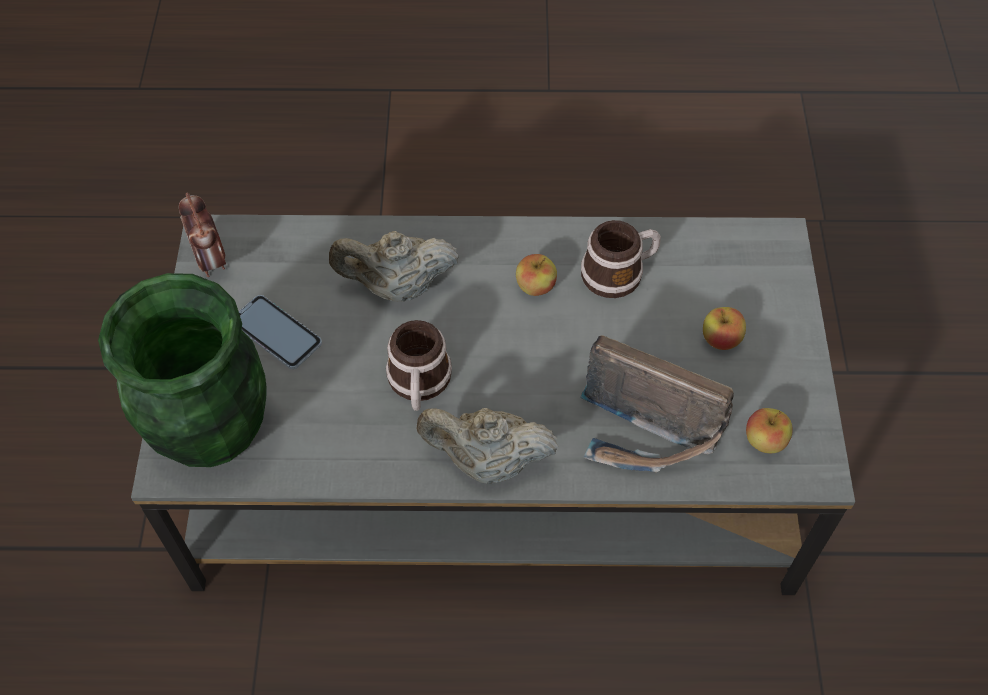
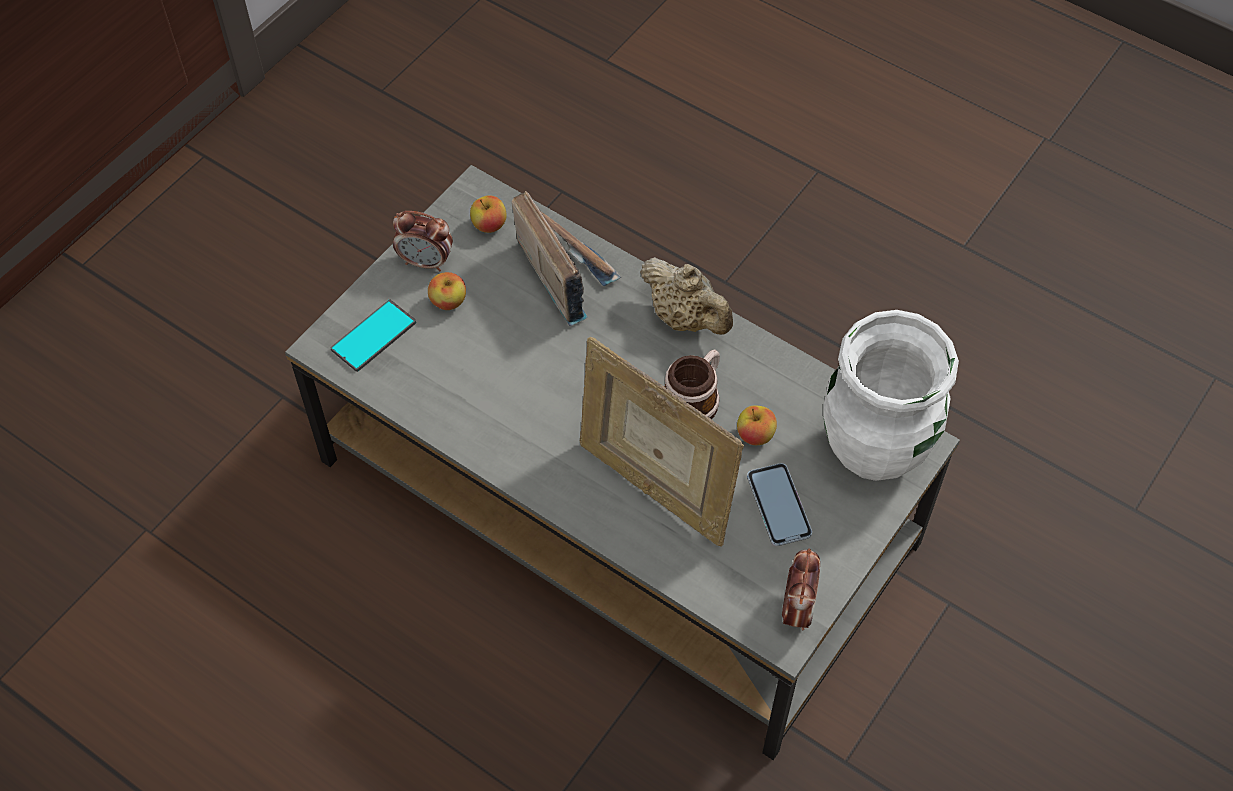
camera: 145 degrees left, 0 degrees up
(212, 434) = (875, 450): green vase -> white vase
(397, 287) = (654, 487): beige teapot -> picture frame
(535, 286) = (545, 421): apple -> apple (755, 435)
(619, 272) = (470, 394): mug -> none
(749, 271) = (373, 336): none -> phone
(781, 365) = (426, 262): none -> alarm clock

